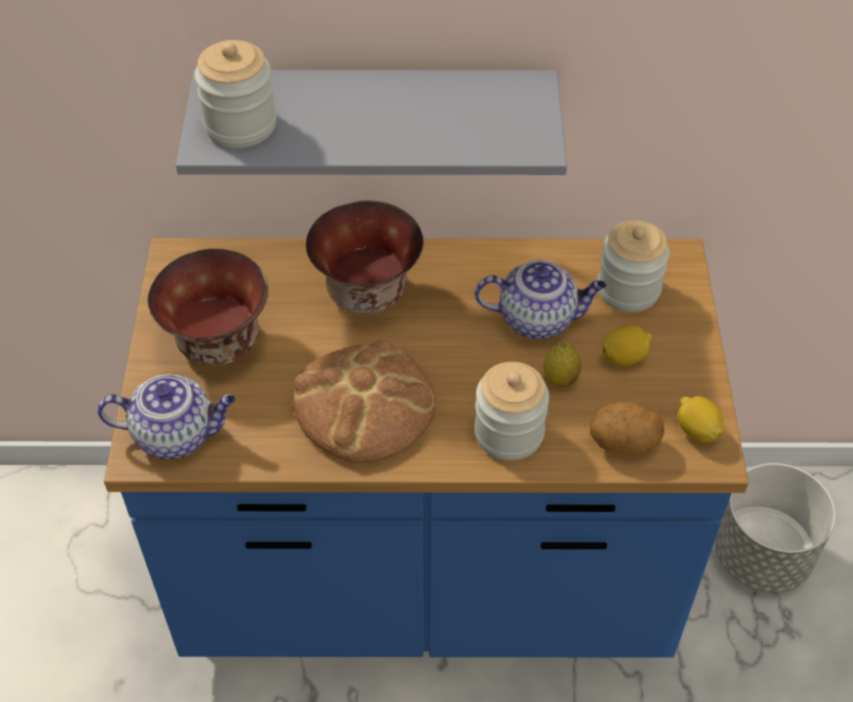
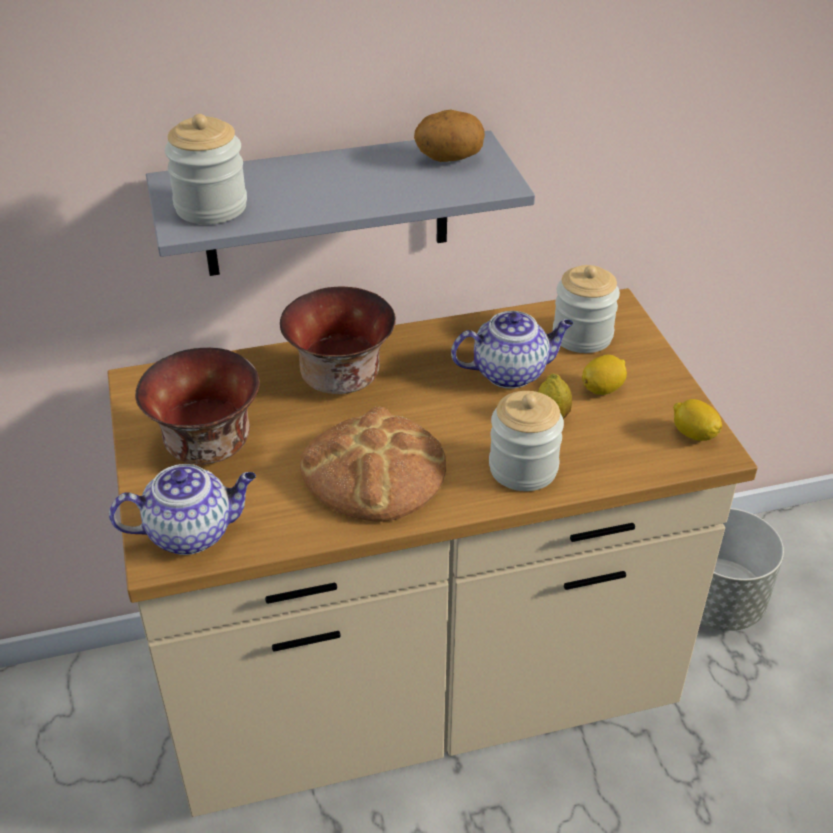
camera: 15 degrees left, 10 degrees down
(426, 578) = (416, 691): blue counter -> beige counter
(623, 443) = (632, 456): potato -> potato (449, 158)

